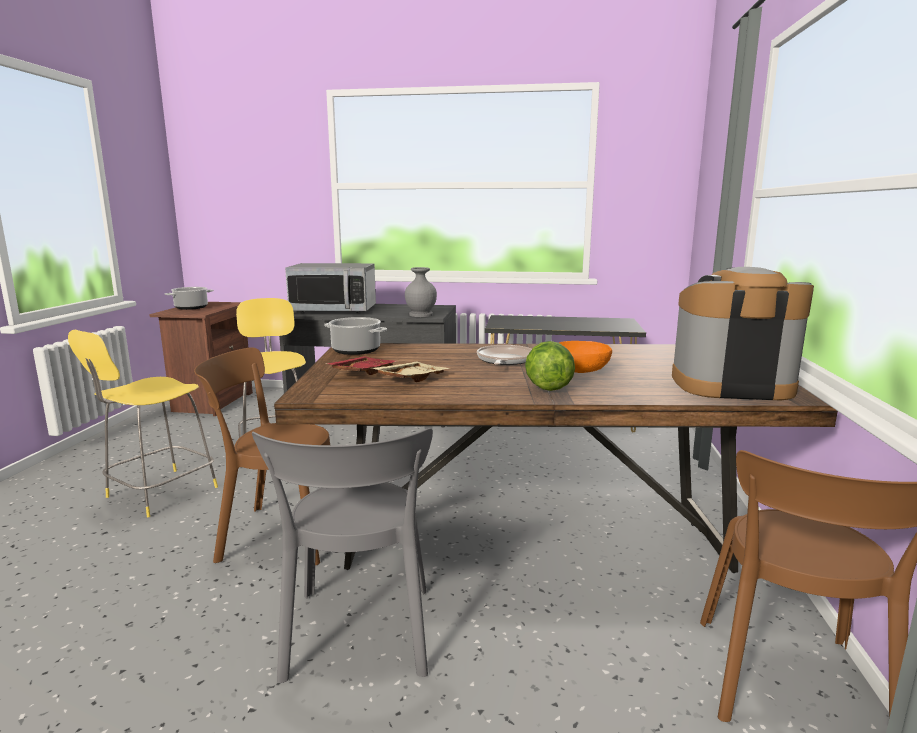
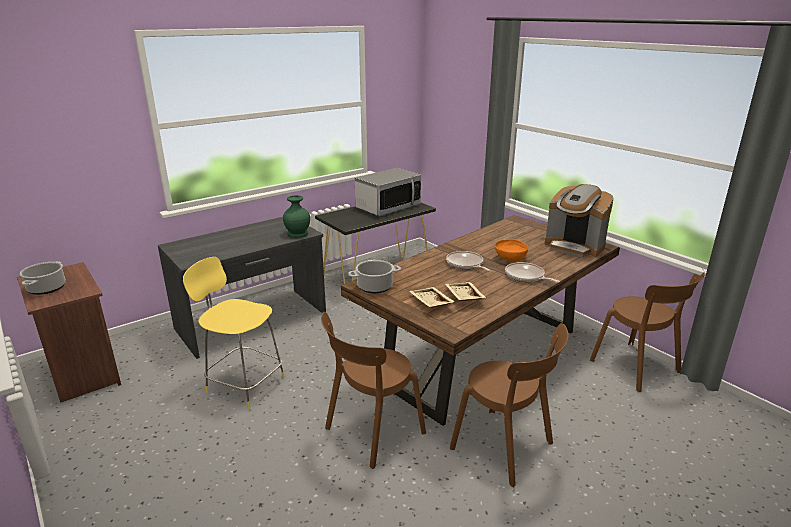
camera: 45 degrees left, 10 degrees up
(159, 493) = (233, 461): yellow stool -> none
(334, 310) = (215, 248): microwave -> microwave (388, 207)
(359, 637) = (505, 448): grey chair -> brown chair
(362, 372) = (430, 303): red tray -> beige tray
(421, 315) = (298, 234): grey vase -> green vase
(548, 387) = (526, 276): lettuce -> frying pan
(730, 385) = (574, 246): coffee machine -> coffee machine turned 105 degrees counterclockwise

